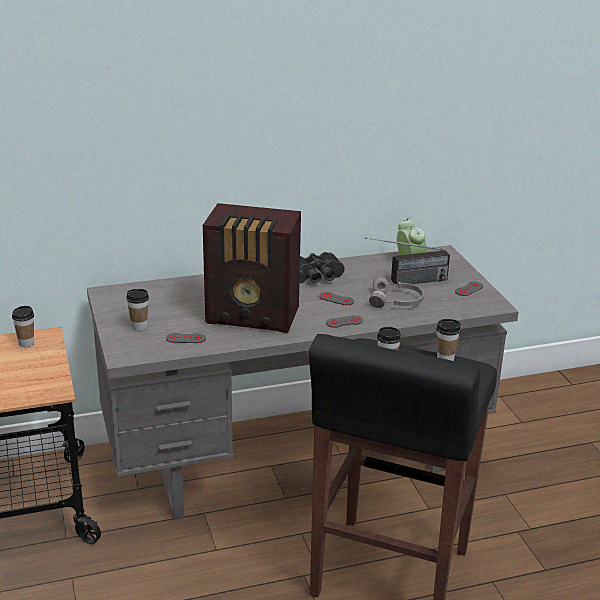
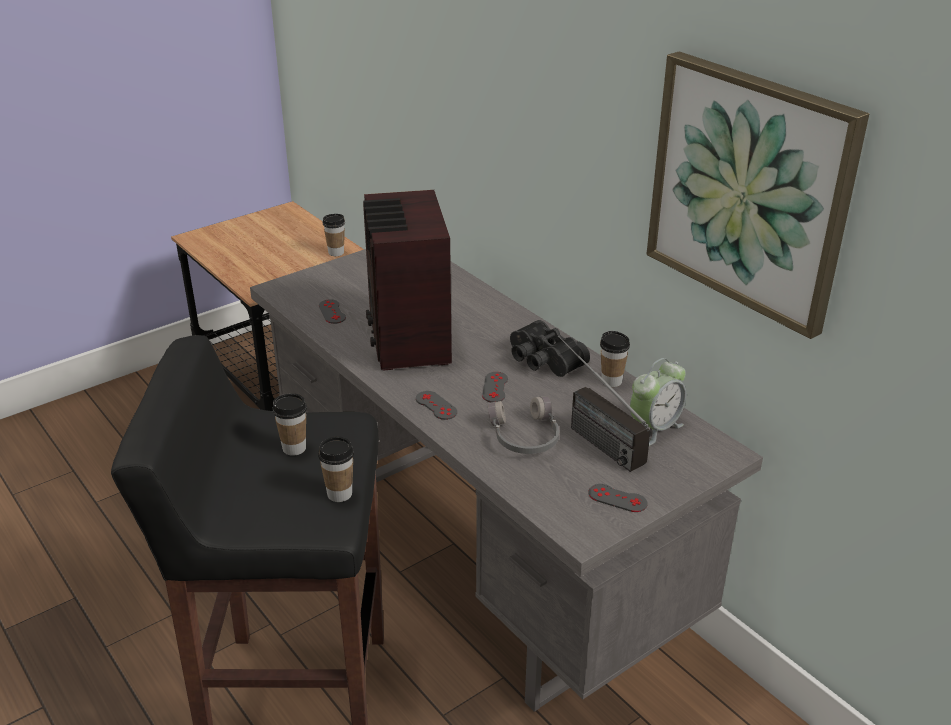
camera: 70 degrees right, 5 degrees up
(139, 326) = (342, 281): cup -> cup (611, 381)
(419, 101) = (749, 190): none -> picture

